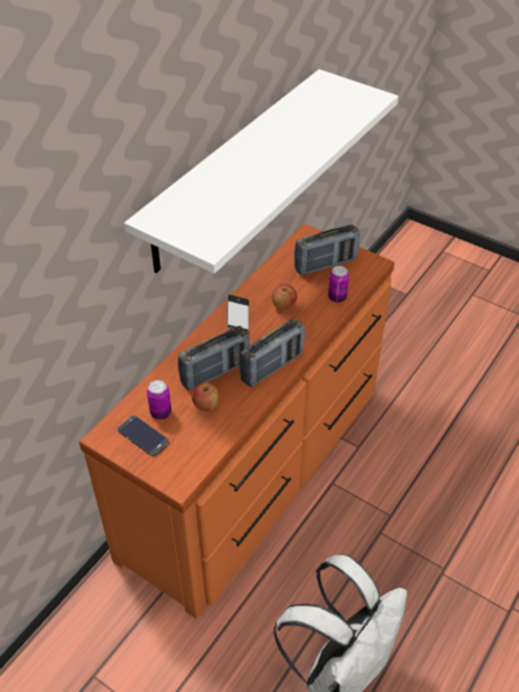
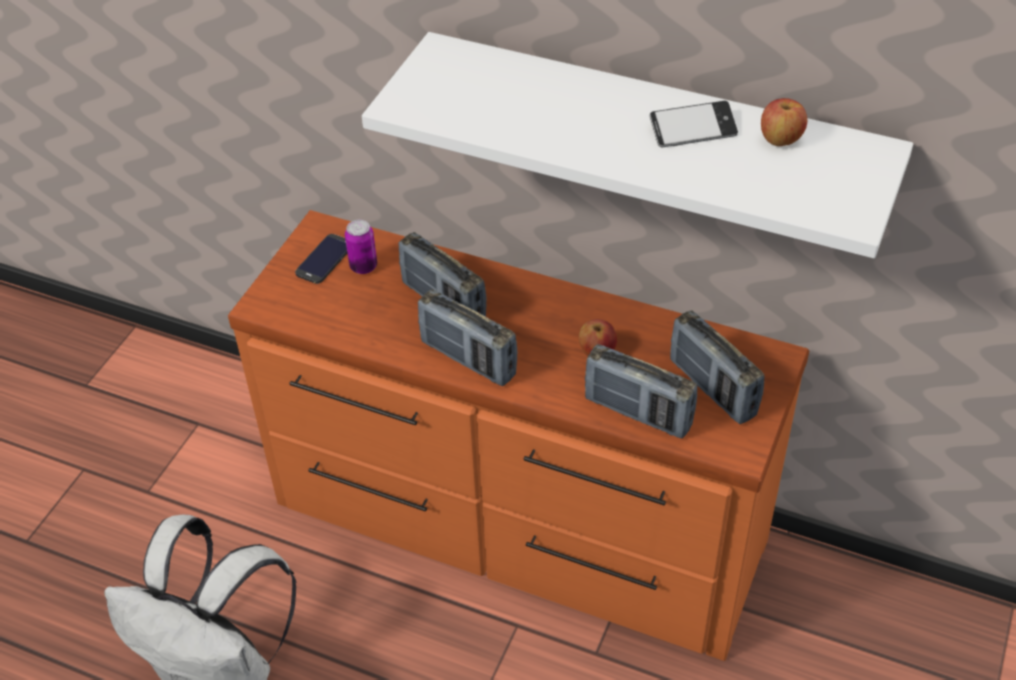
camera: 80 degrees right, 0 degrees up
(205, 405) = (384, 305): apple -> apple (780, 140)
(238, 316) = (558, 306): phone -> phone (692, 130)
(337, 297) = (638, 413): can -> radio

